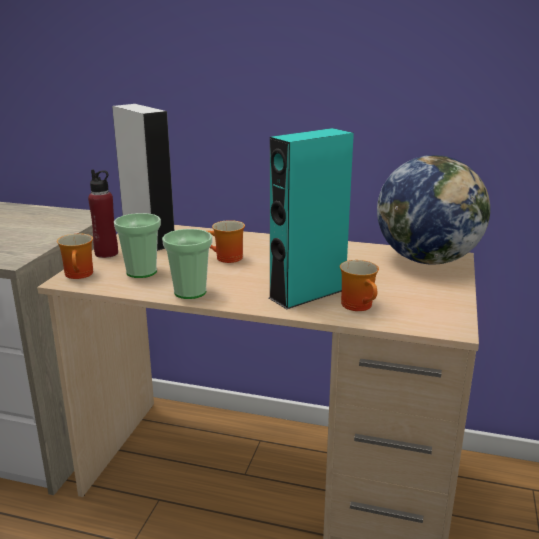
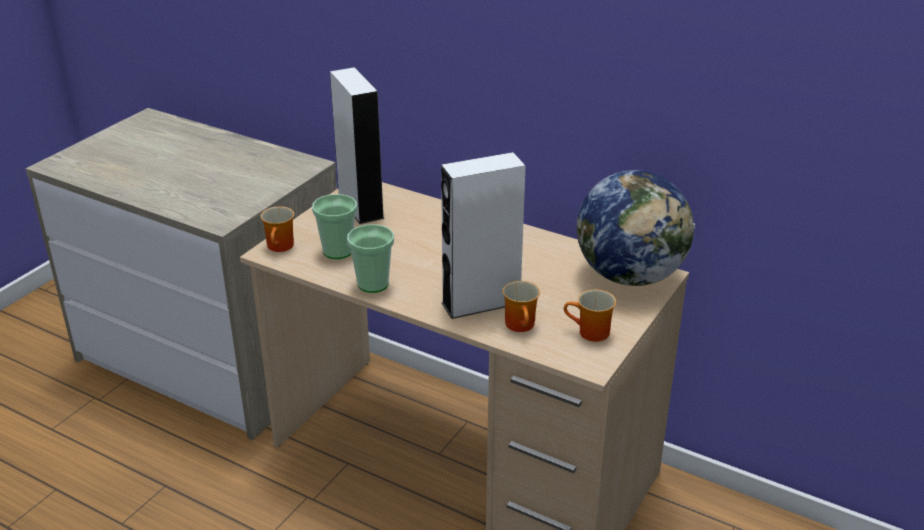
camera: 15 degrees right, 10 degrees up
(106, 253) = (313, 221): red bottle -> none
(226, 259) = (425, 245): mug -> mug (590, 333)
(307, 293) = (481, 303): turquoise speaker -> white speaker

